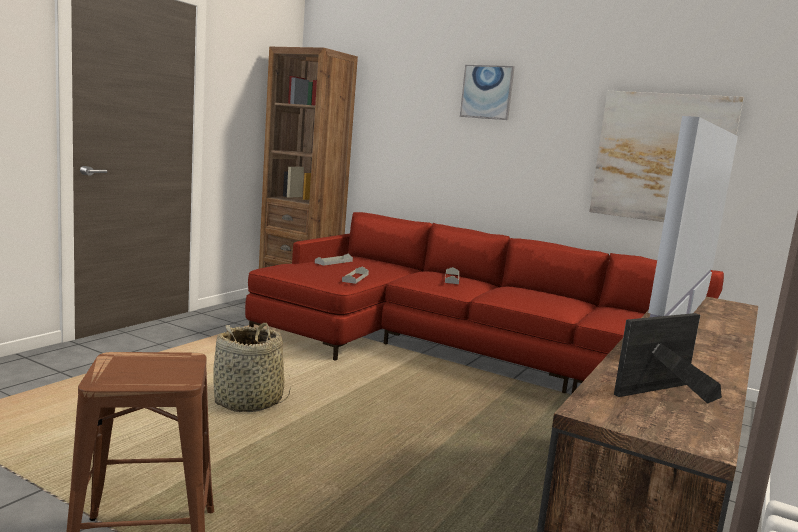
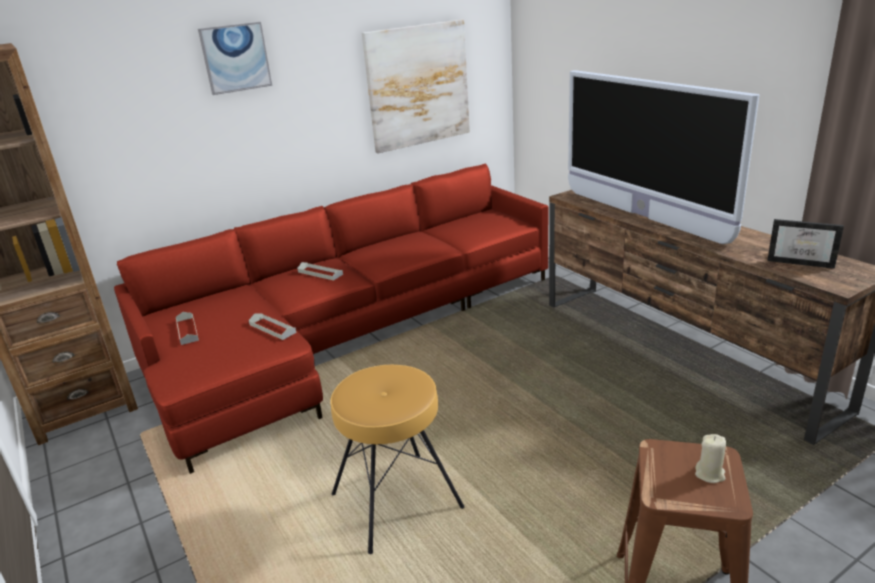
camera: 60 degrees left, 15 degrees up
(149, 376) = (710, 474): none -> beige candle
(248, 402) = (397, 502): basket -> brown stool
(659, 394) = (801, 262): picture frame -> picture frame turned 60 degrees counterclockwise

